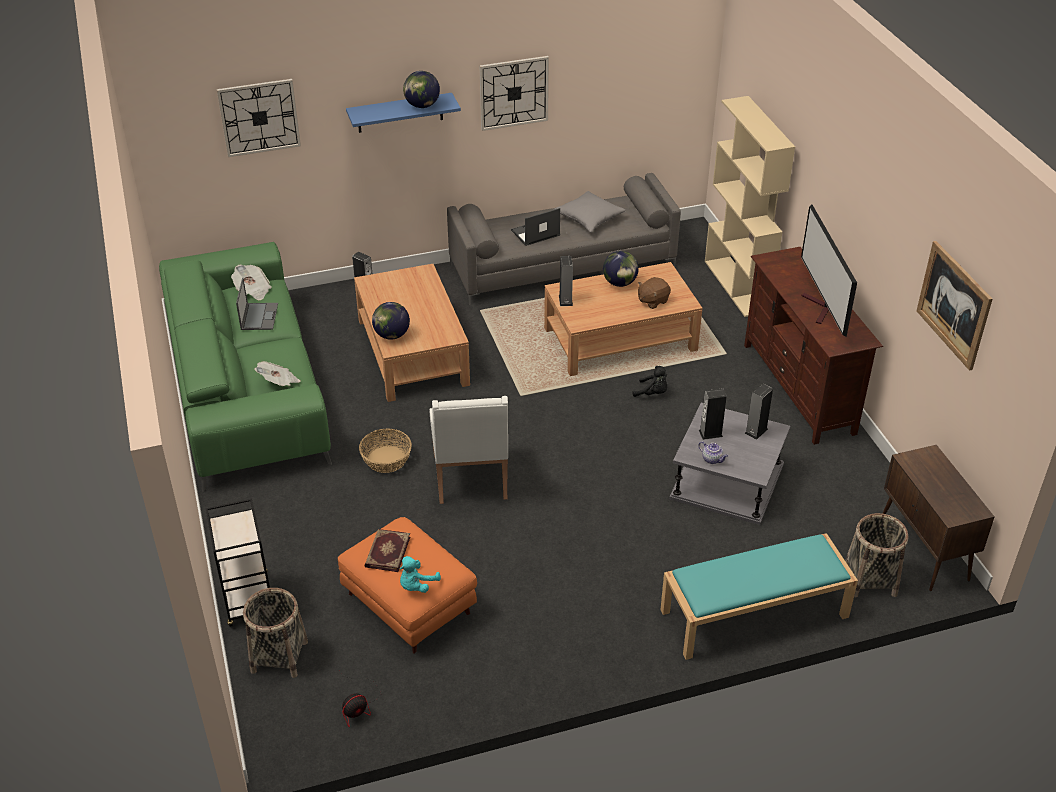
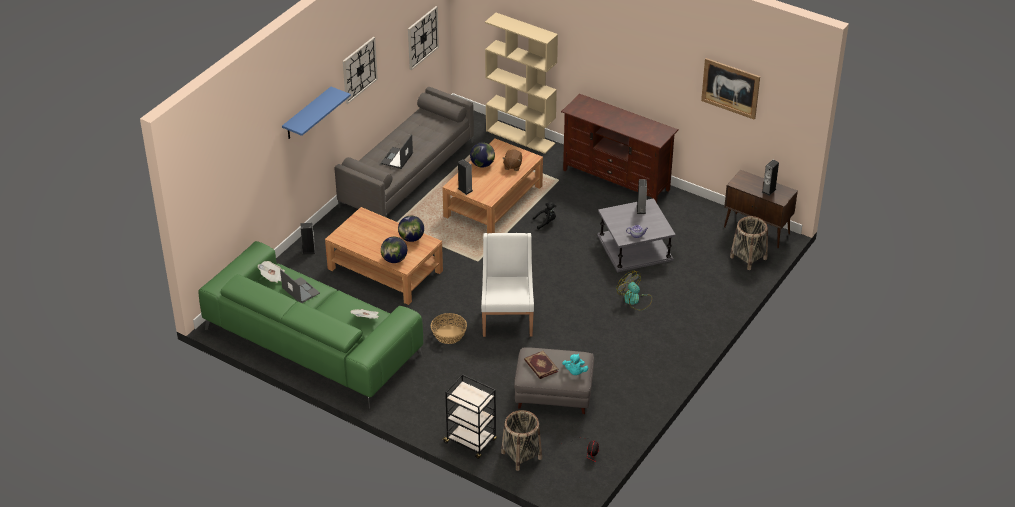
camera: 40 degrees left, 0 degrees up
(259, 117) = (240, 156): wall clock -> wall clock (422, 37)
(408, 604) = (553, 395): orange ottoman -> grey ottoman
(422, 106) = (326, 103): globe -> globe (411, 238)
(471, 479) = (507, 319): white armchair -> white armchair turned 135 degrees counterclockwise
(589, 218) = (416, 134): grey pillow -> none
(650, 547) = (635, 300): none -> fan
(710, 433) = (621, 222): speaker -> speaker (769, 190)
(753, 614) = (715, 303): turquoise bench -> none
(820, 309) = (628, 124): television -> none

